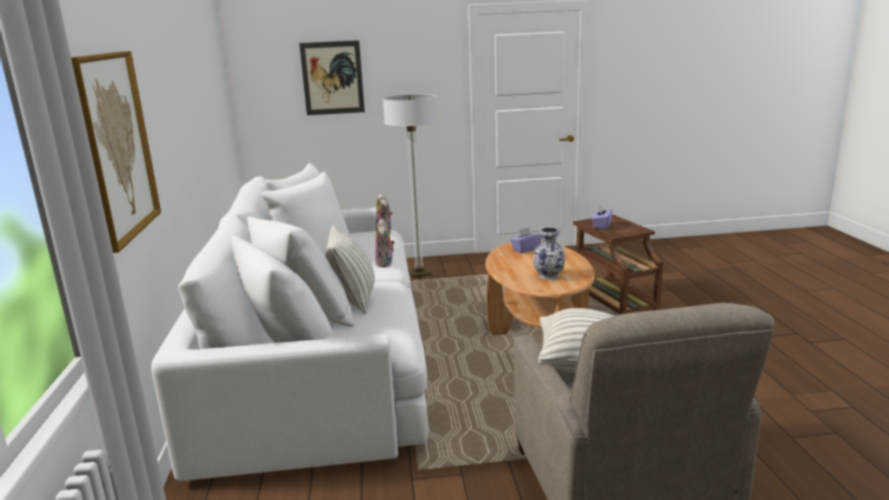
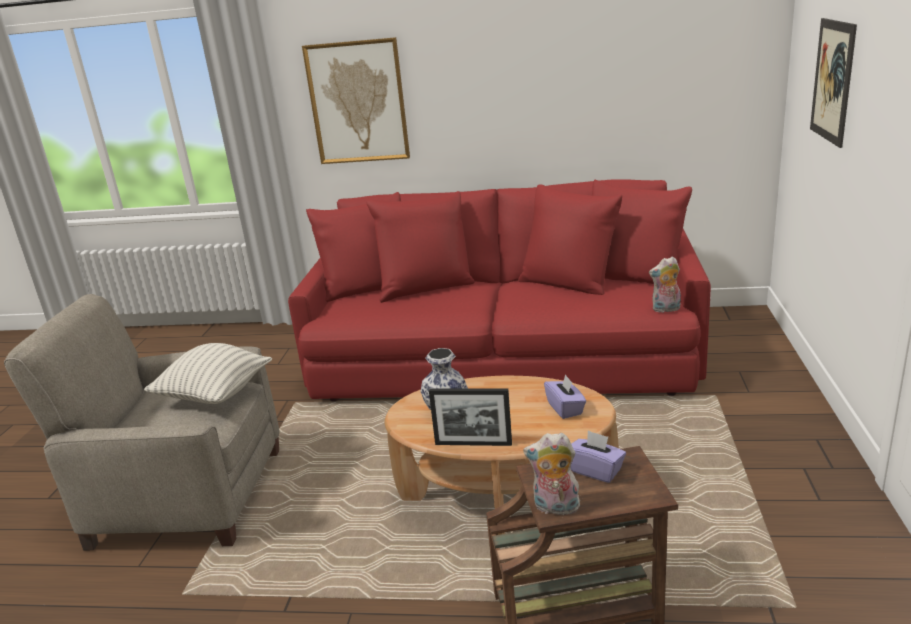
camera: 105 degrees right, 5 degrees up
(319, 358) = (502, 355): white sofa -> red sofa
(353, 300) = (438, 300): pillow -> none
(385, 263) = (535, 311): plush toy -> plush toy (555, 508)
(419, 273) = (752, 416): floor lamp -> none
(579, 265) = (473, 444): none -> picture frame

